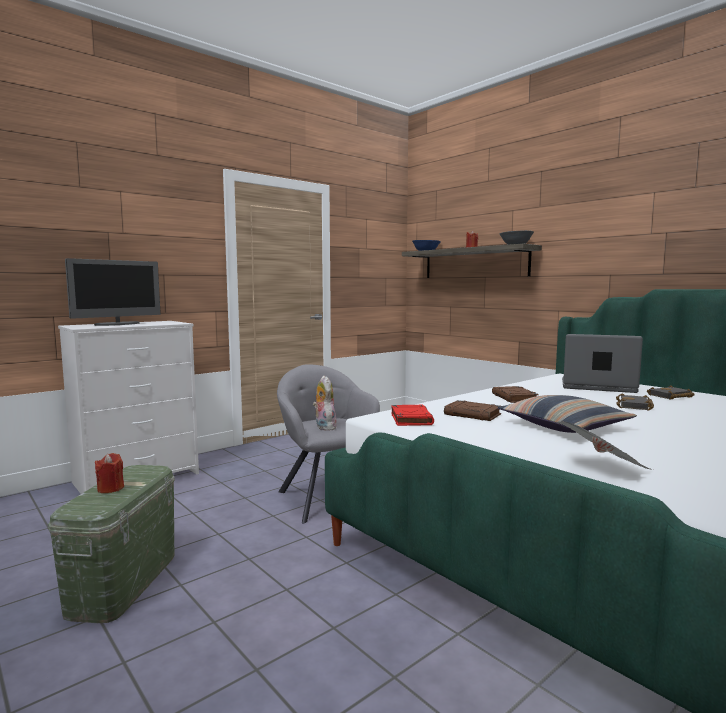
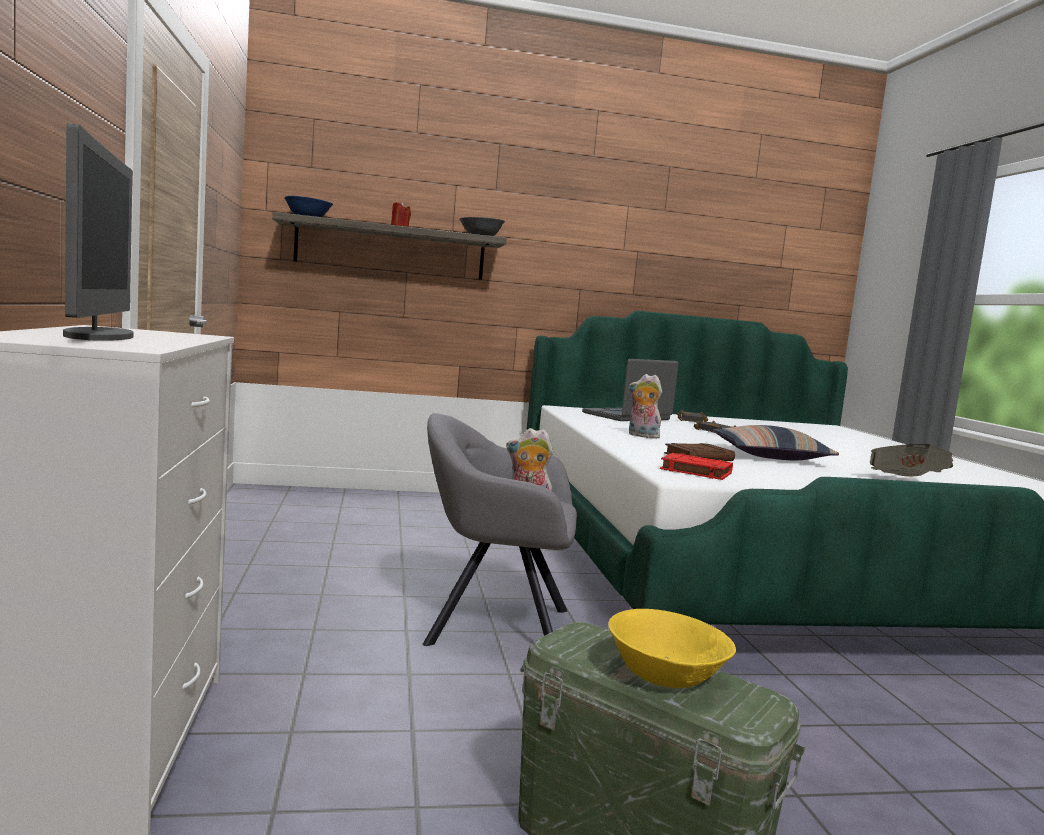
camera: 60 degrees left, 0 degrees up
(110, 488) = (664, 676): red candle -> yellow bowl
(514, 398) = (641, 436): brown book -> plush toy

